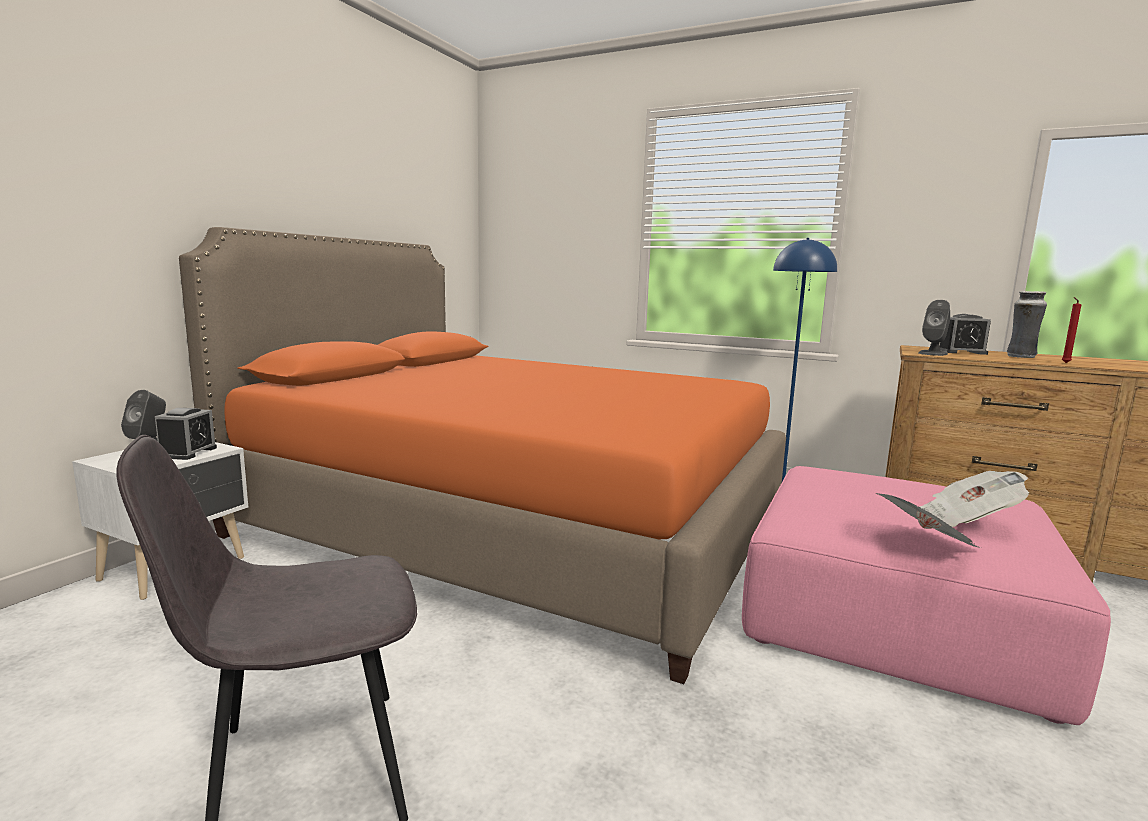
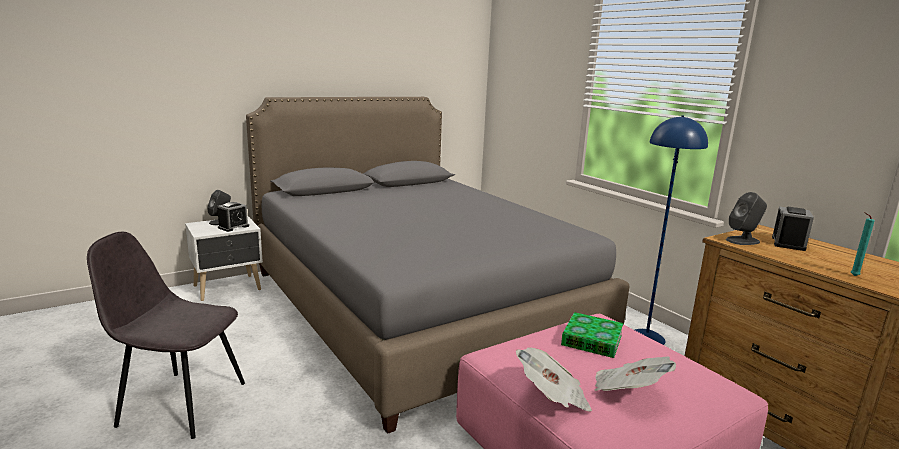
camera: 30 degrees right, 5 degrees up
(513, 526) = (416, 307): orange bed -> grey bed
(850, 487) = (592, 340): none -> book
(961, 352) = (788, 243): alarm clock -> alarm clock turned 105 degrees counterclockwise
(1021, 357) = (834, 260): vase -> none
(1064, 363) = (852, 276): red candle -> turquoise candle

